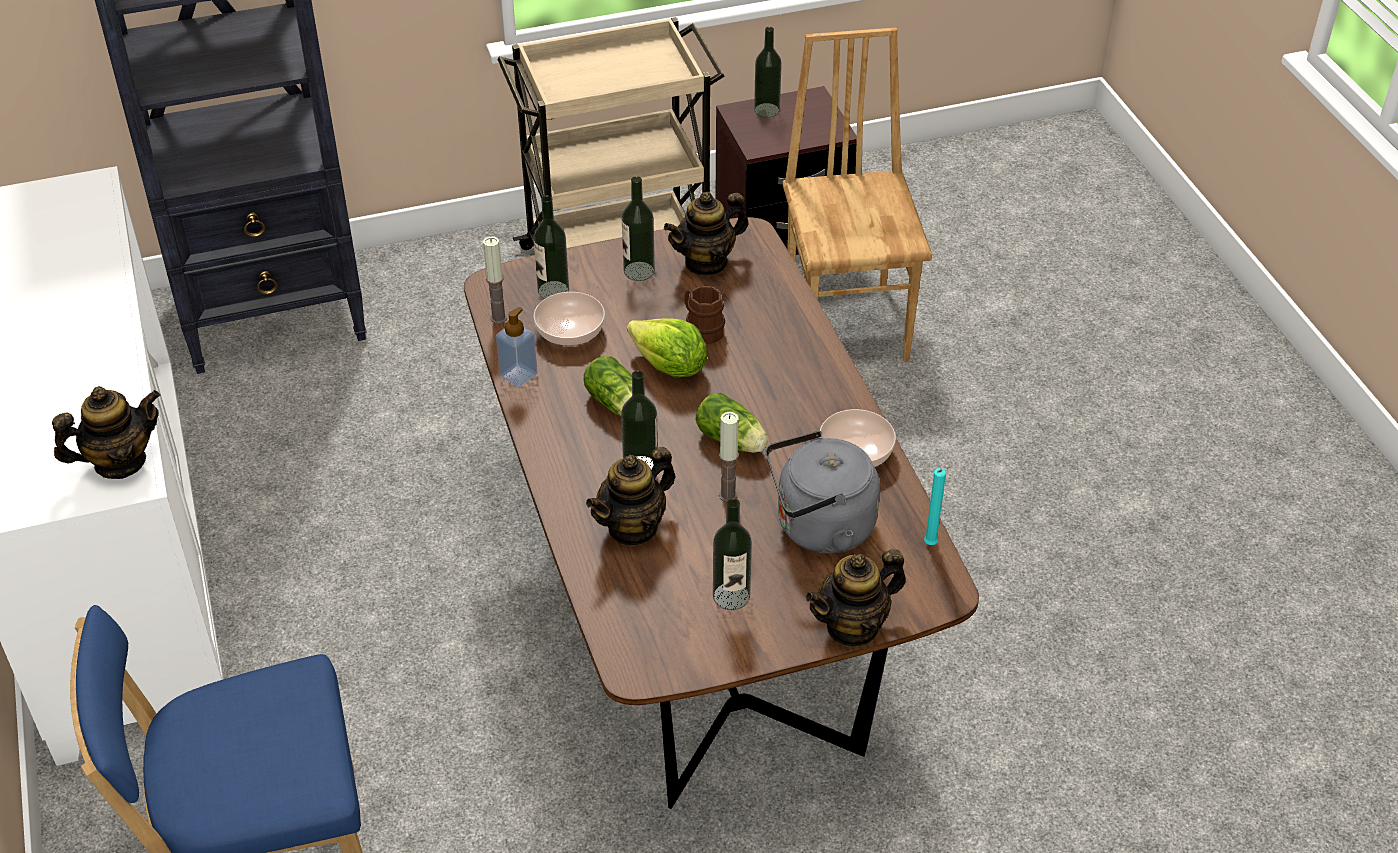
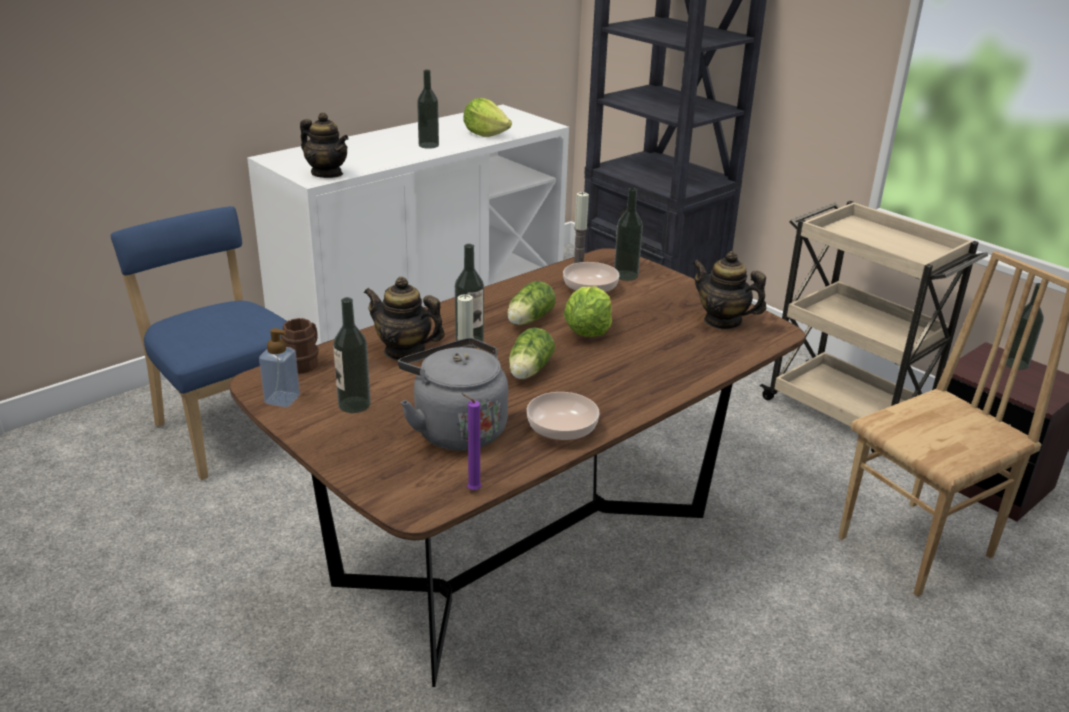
camera: 65 degrees right, 15 degrees down
(79, 255) = (485, 134): none -> lettuce
(518, 375) = (528, 282): soap dispenser -> soap dispenser (282, 399)
(639, 271) = (681, 299): bottle -> bottle (428, 145)
(701, 329) = (643, 334): brown mug -> brown mug (304, 362)
(853, 626) = (348, 468): teapot -> none
(929, 545) = (471, 490): turquoise candle -> purple candle

